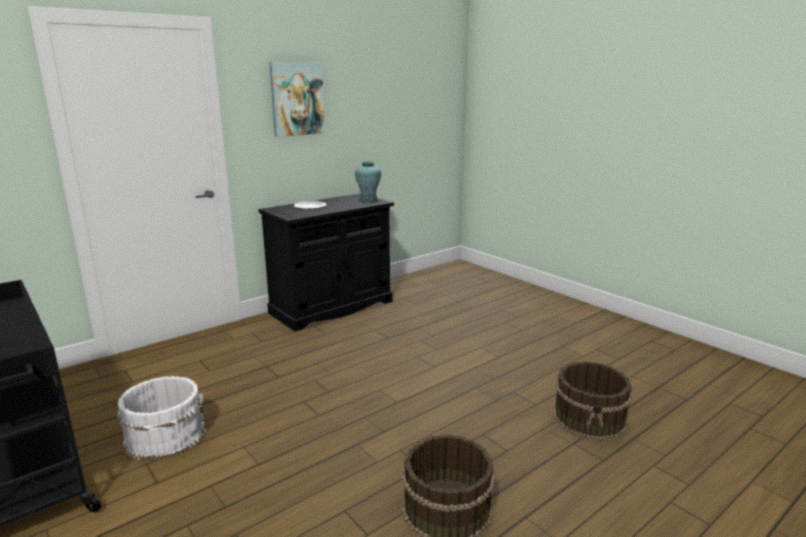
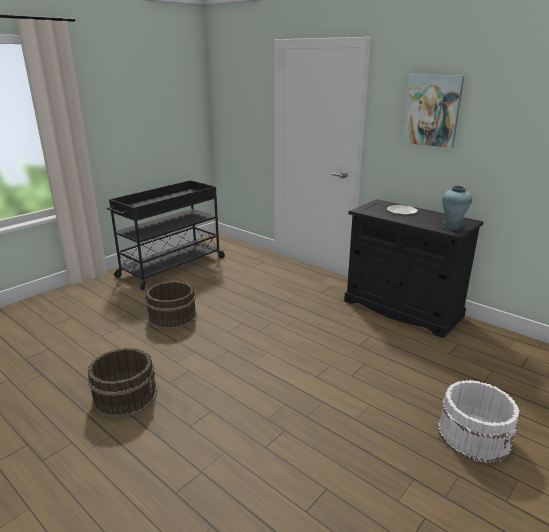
camera: 80 degrees right, 5 degrees up
(165, 435) = (200, 289): white bucket -> white bucket (474, 435)
(590, 418) = (245, 490): brown bucket -> brown bucket (172, 318)

